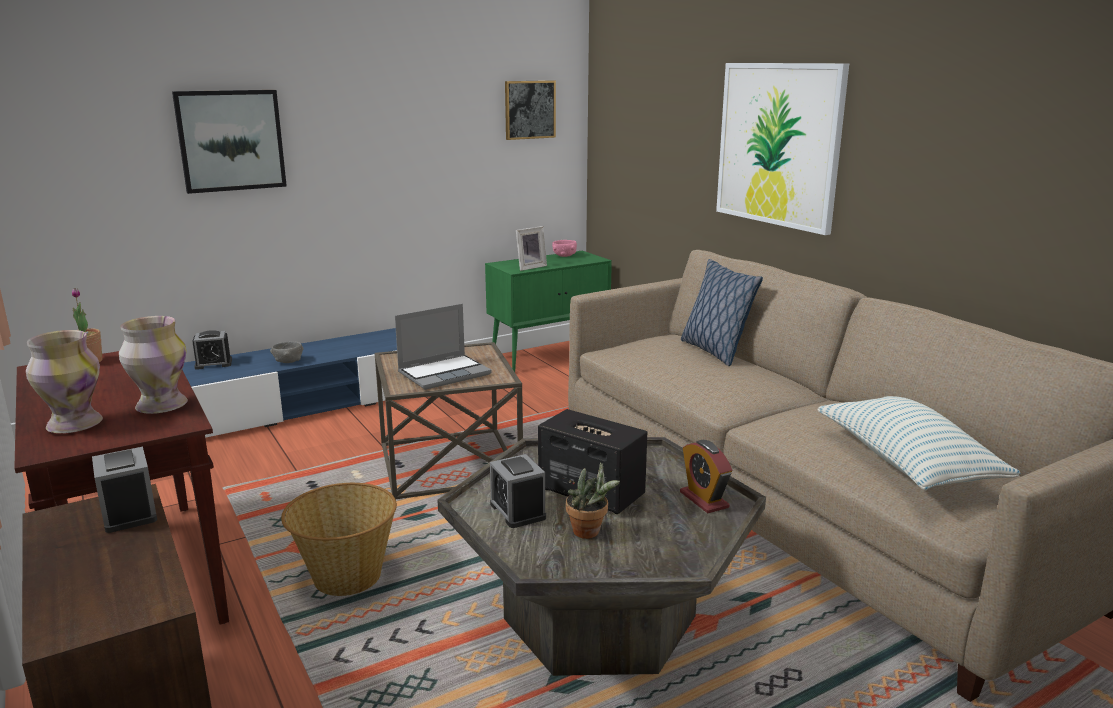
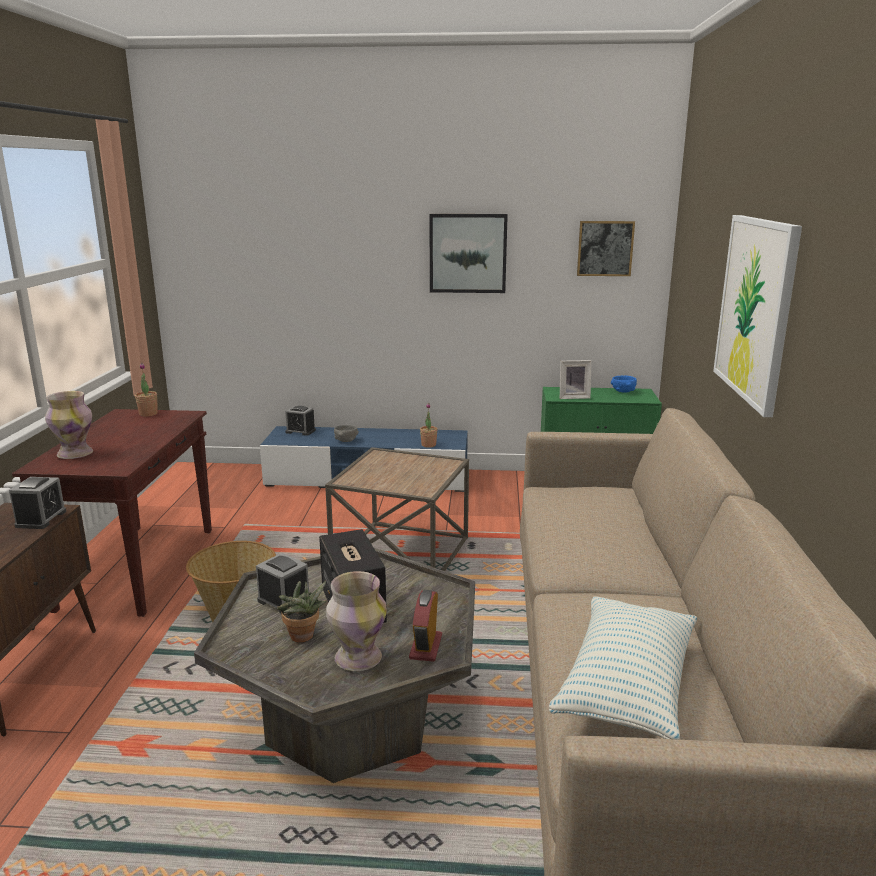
camera: 35 degrees right, 0 degrees up
(160, 406) = (129, 453): vase -> vase (357, 658)
(231, 140) = (332, 262): picture -> picture (468, 253)
(390, 346) = (428, 445): none -> potted plant
(444, 373) = (391, 476): laptop -> none
(517, 511) = (284, 601): alarm clock -> alarm clock turned 120 degrees clockwise
(564, 256) = (623, 391): pink bowl -> blue bowl
(714, 351) = (632, 515): pillow -> none

